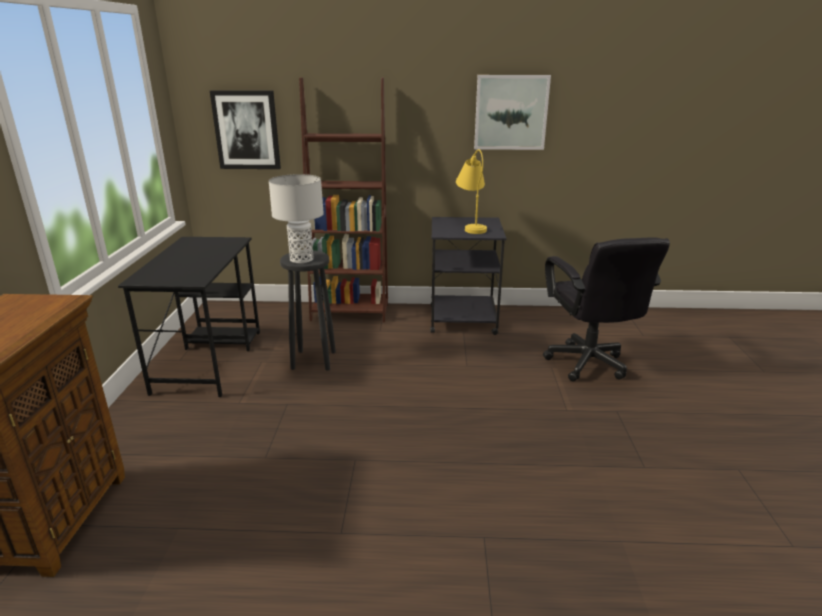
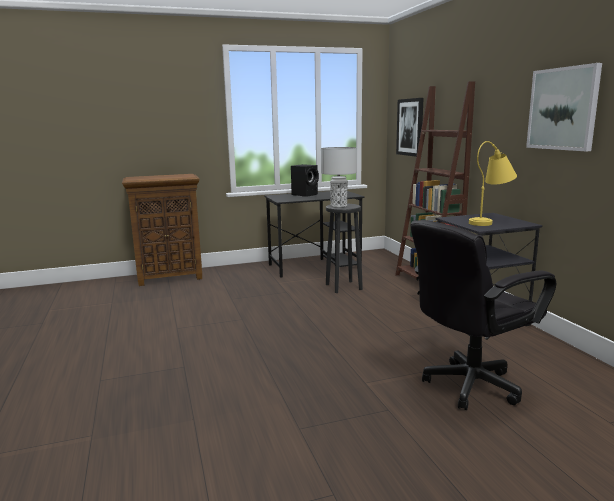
camera: 70 degrees right, 10 degrees down
(174, 261) = (305, 194): none -> black speaker

